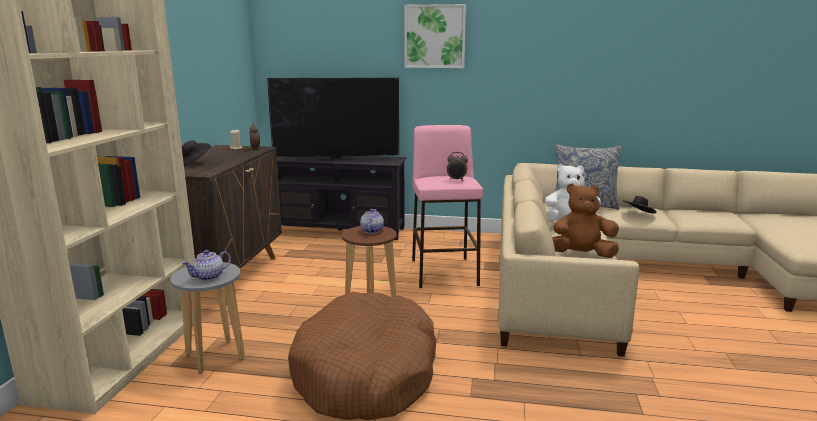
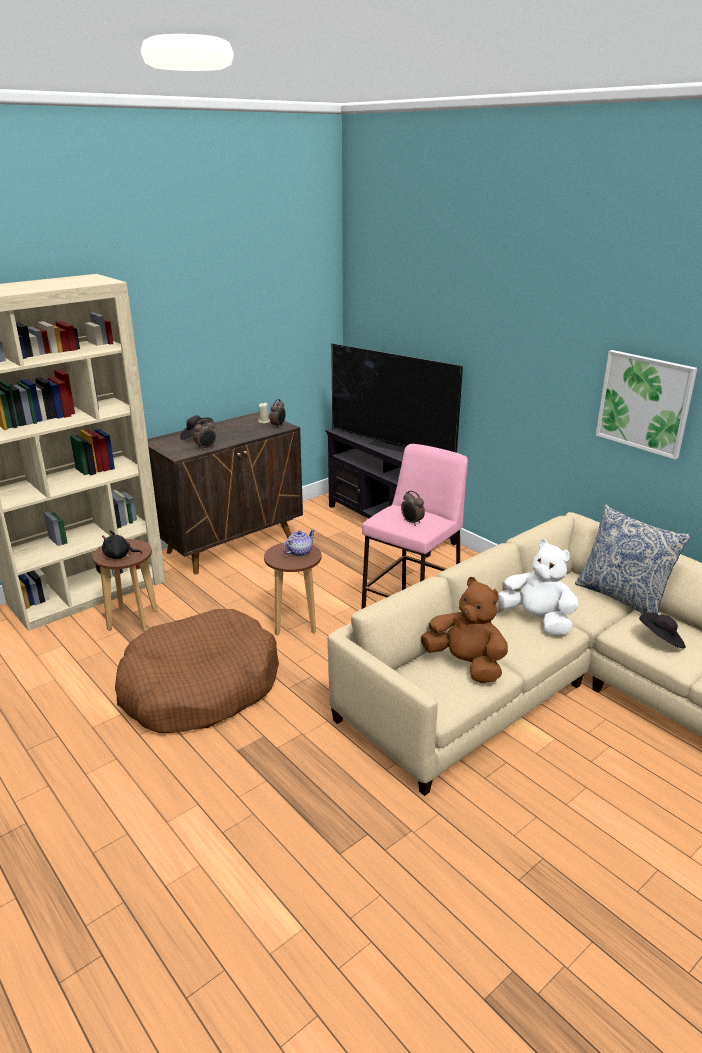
camera: 40 degrees right, 10 degrees up
(209, 277) = (119, 556): teapot -> black plush toy
(215, 357) = (133, 620): grey stool -> brown stool
(221, 166) = (206, 448): none -> alarm clock
(434, 36) = (506, 322): picture -> picture (644, 403)

